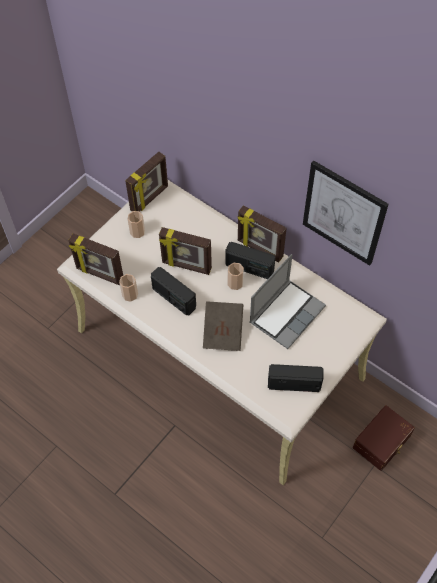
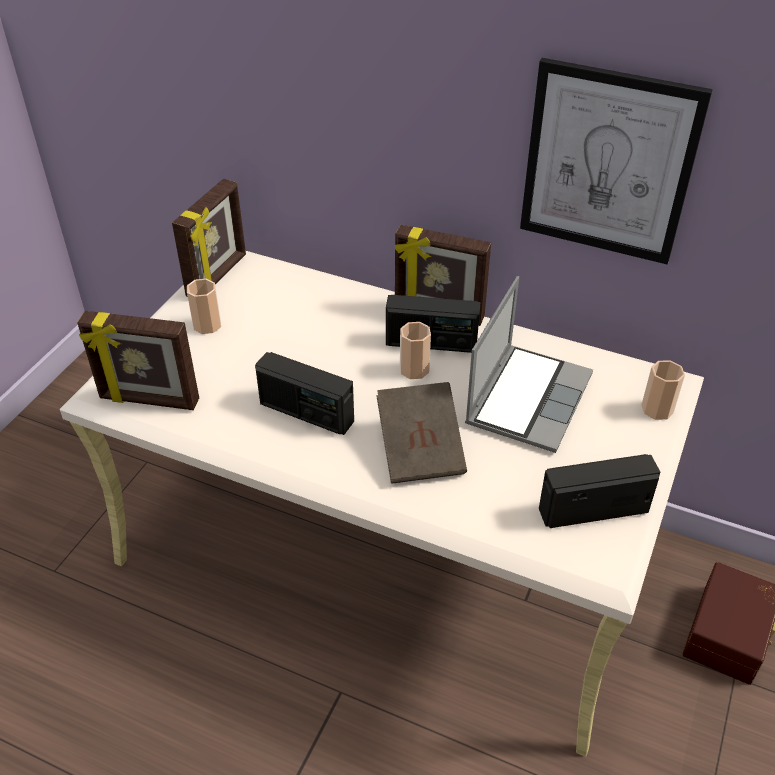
camera: 15 degrees left, 15 degrees down
(130, 294) = (218, 422): cup -> cup (657, 409)
(186, 266) = (314, 360): picture frame -> none

